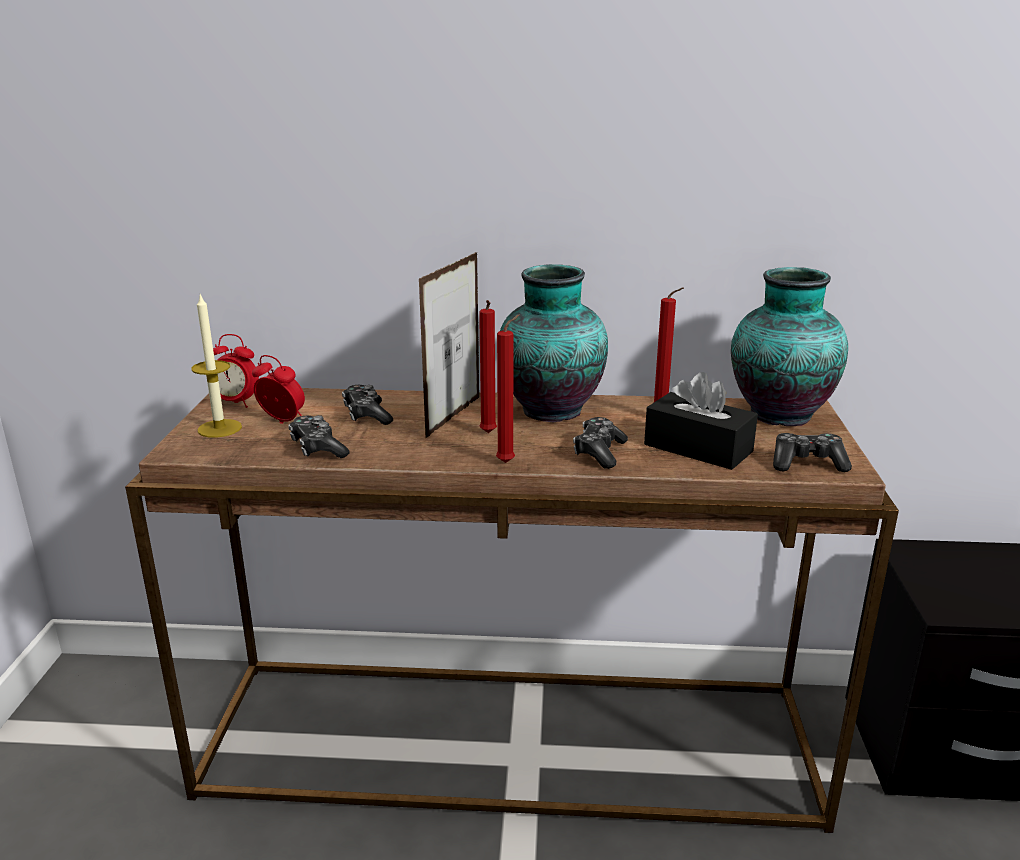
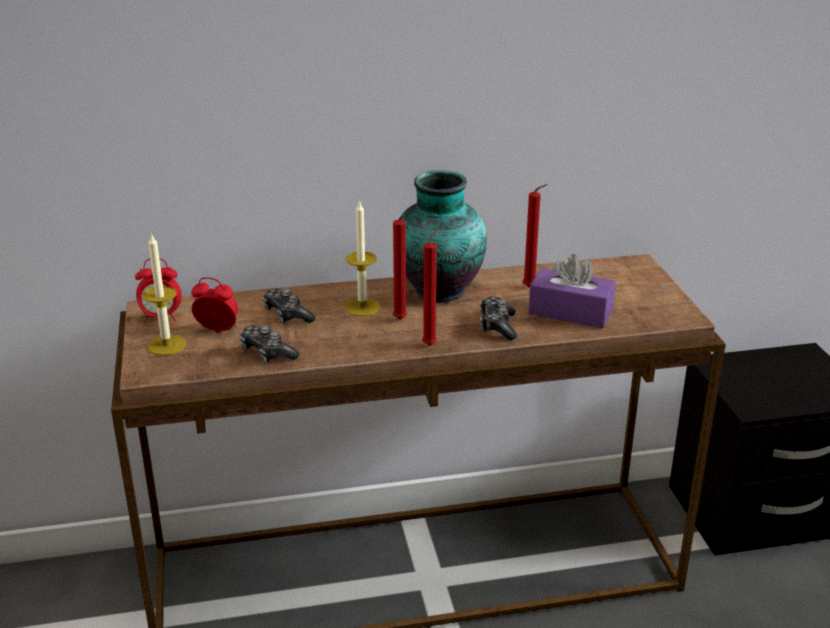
camera: 15 degrees left, 5 degrees up
(454, 417) = (362, 307): picture frame -> candle
(698, 448) = (570, 312): black tissue box -> purple tissue box
(777, 415) = (617, 273): vase -> none
(807, 463) = (655, 315): game controller -> none

